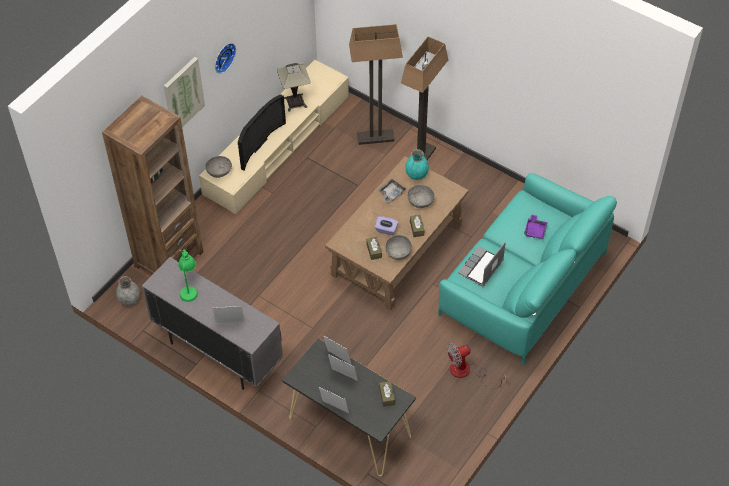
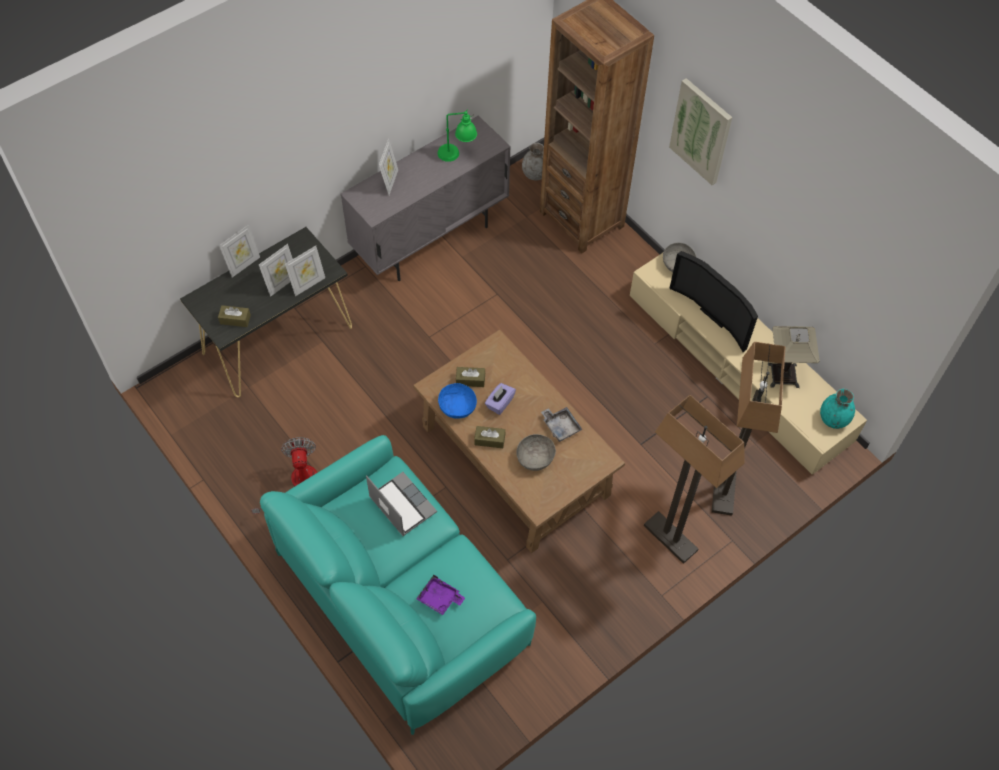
camera: 105 degrees right, 5 degrees up
(223, 57) = (763, 185): wall clock -> none
(398, 252) = (457, 407): grey bowl -> blue bowl
(416, 175) = (585, 467): turquoise vase -> turquoise vase (833, 419)

